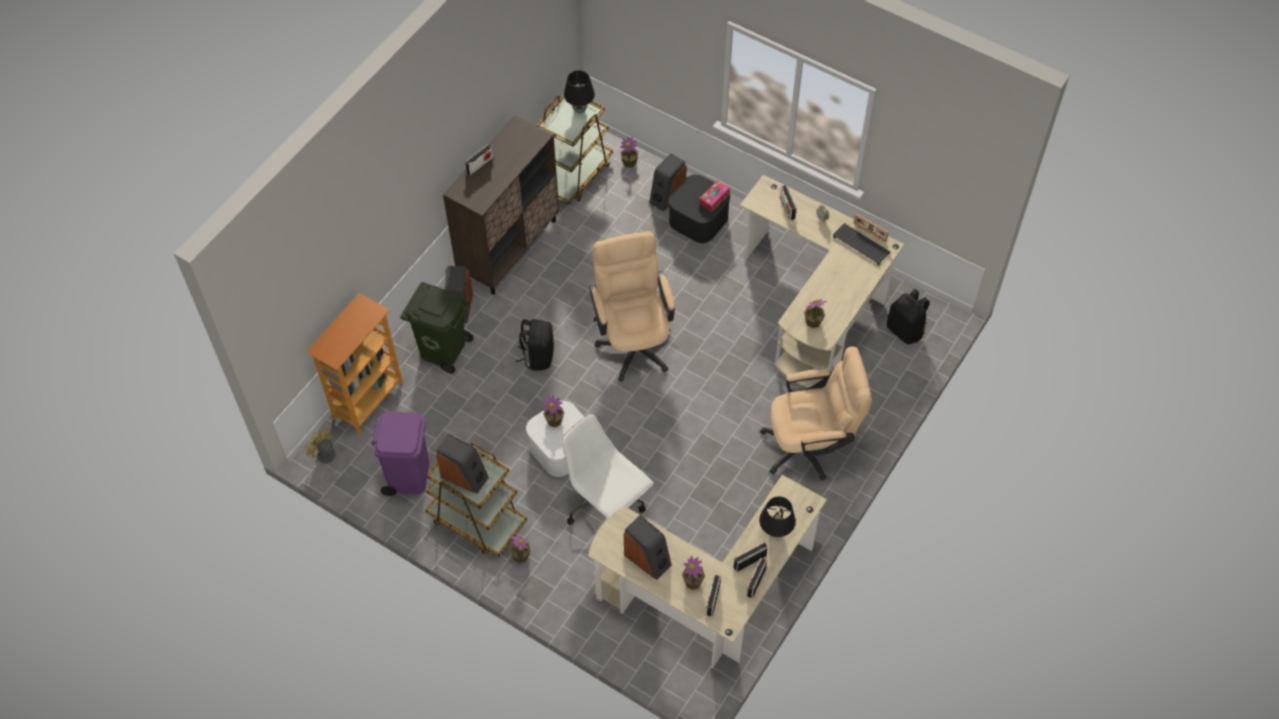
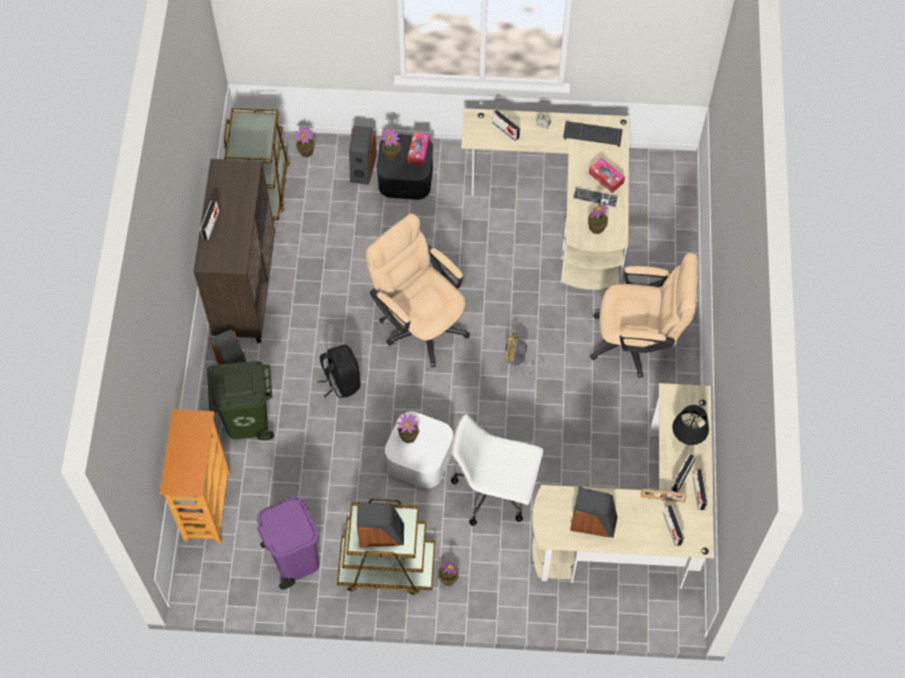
camera: 30 degrees left, 5 degrees up
(326, 460) = (204, 585): yellow fan -> yellow fan (518, 361)
(580, 109) = (255, 123): black table lamp -> none
(693, 582) = (646, 522): potted plant -> potted plant (391, 154)
(810, 446) = (638, 342): beige office chair -> beige office chair turned 45 degrees clockwise
(828, 297) = (595, 198): none -> keyboard
(849, 285) = (606, 178): none -> tissue box
(869, 232) = (593, 119): picture frame -> picture frame (662, 499)
(905, 330) = (653, 194): black backpack -> none

